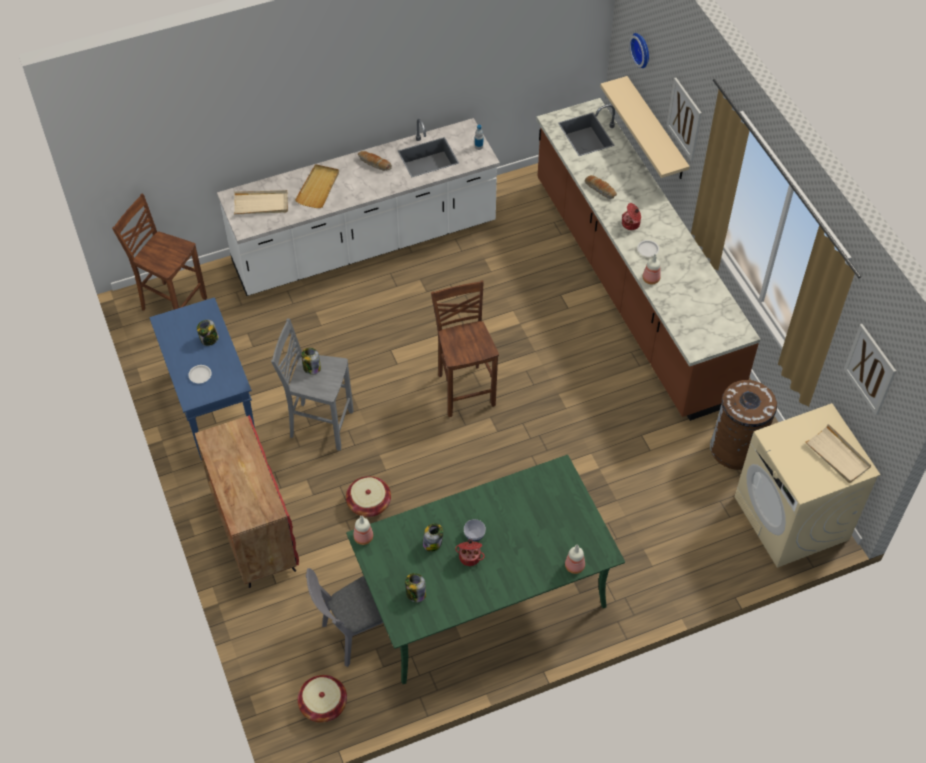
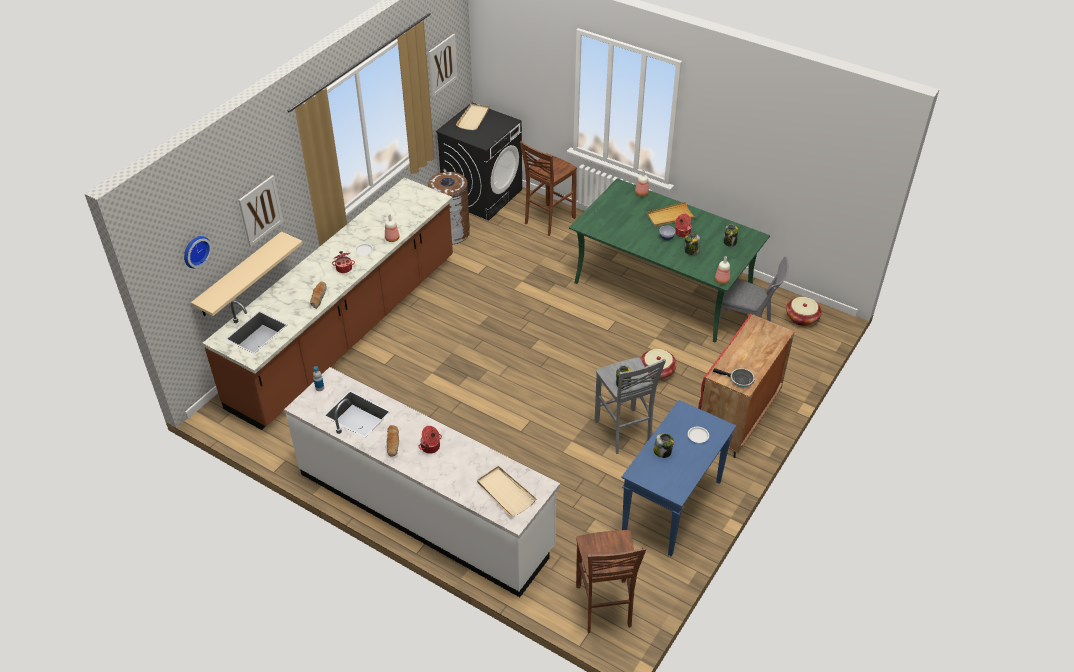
camera: 125 degrees left, 10 degrees down
(219, 439) = (739, 380): none -> frying pan
(318, 188) = (453, 465): beige tray -> beige tray (670, 216)
(349, 183) = (431, 447): none -> cooking pot
(465, 389) = (519, 372): brown stool -> brown stool (548, 220)
(791, 519) = (482, 195): beige washing machine -> black washing machine

